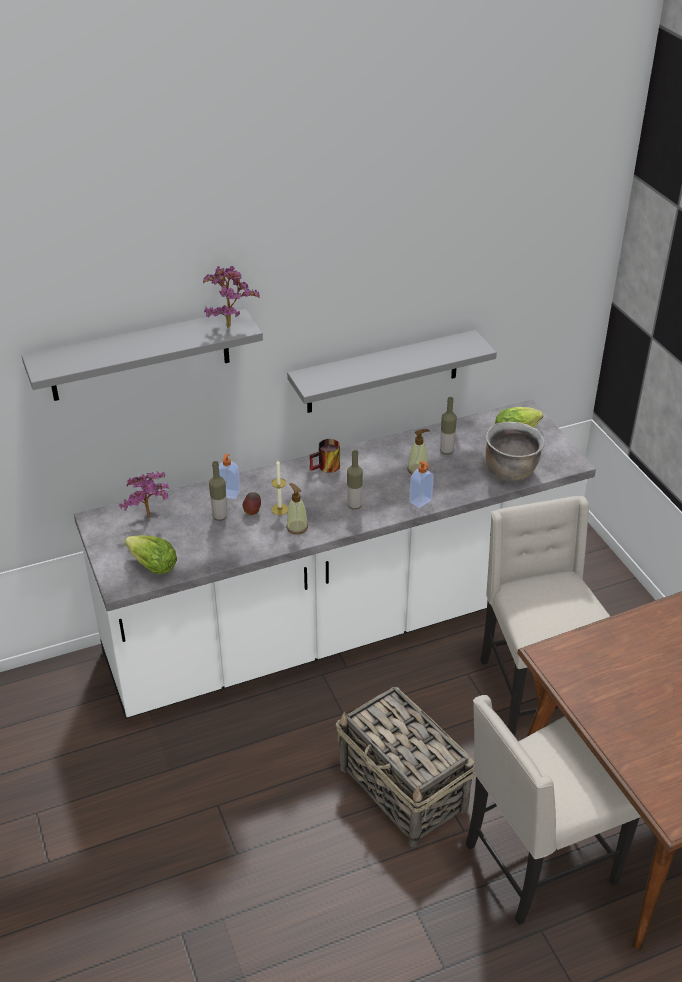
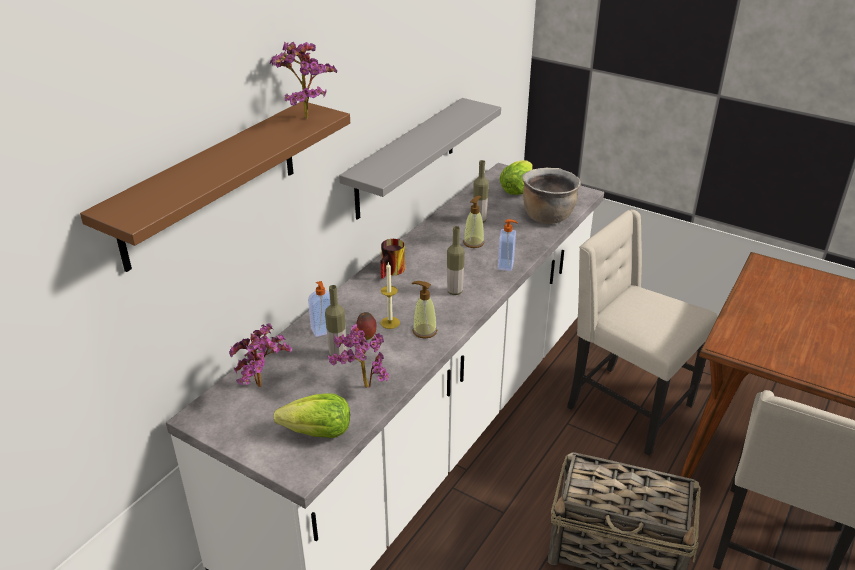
camera: 35 degrees left, 5 degrees down
(140, 355) = (210, 184): grey shelf -> brown shelf
(211, 548) = (361, 387): none -> potted plant

